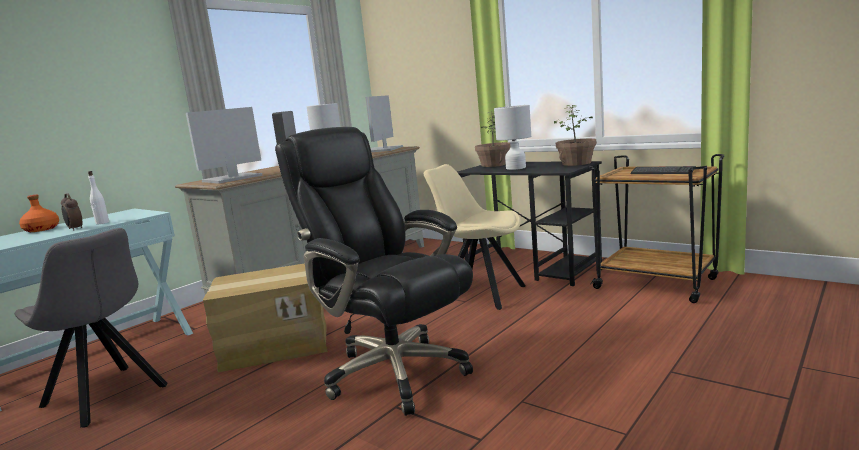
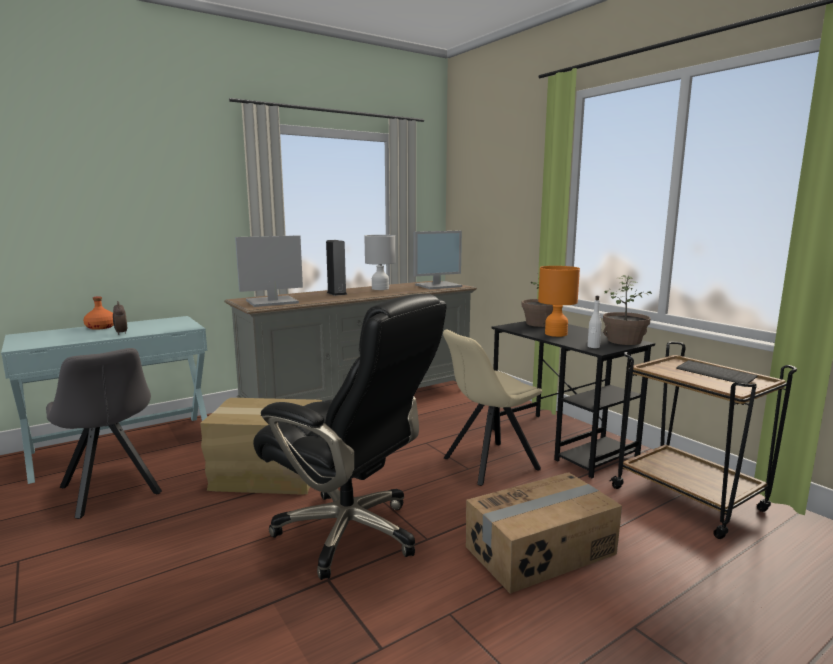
camera: 15 degrees right, 0 degrees up
(102, 223) = (146, 330): white bottle -> white bottle (593, 346)
(382, 149) = (438, 285): monitor -> monitor turned 150 degrees counterclockwise
(394, 371) = (351, 536): black office chair -> black office chair turned 150 degrees clockwise
(481, 294) = (489, 463): beige chair -> beige chair turned 75 degrees counterclockwise
(515, 168) = (555, 334): grey table lamp -> orange table lamp
(567, 342) = (541, 551): none -> cardboard box

